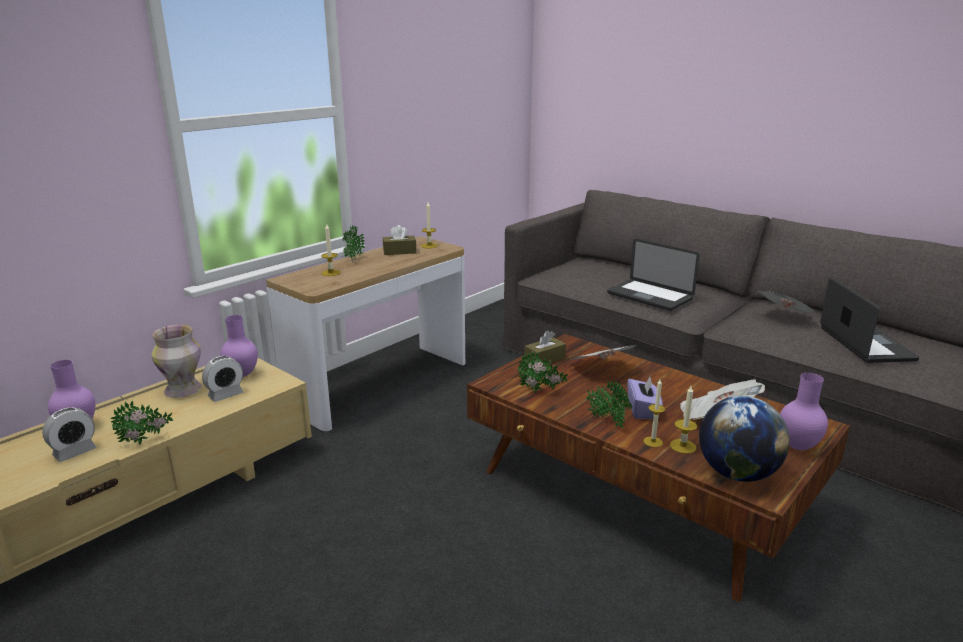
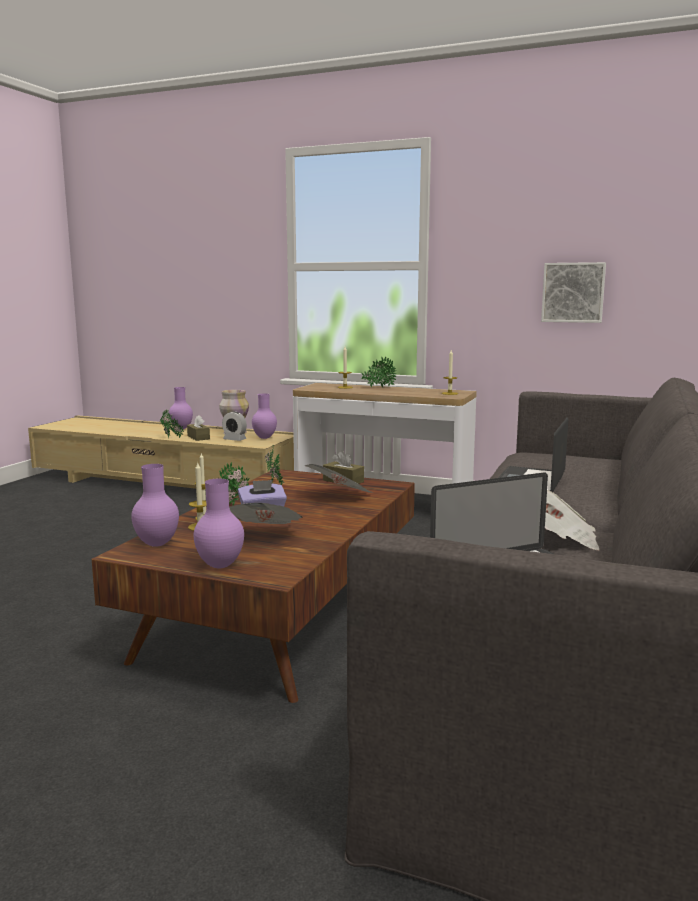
camera: 70 degrees right, 10 degrees down
(75, 452) = (156, 432): alarm clock -> none
(399, 251) = (420, 391): brown tissue box -> brown tissue box (198, 437)
(455, 126) = (573, 292): none -> picture
(737, 473) = (158, 544): globe -> purple vase

